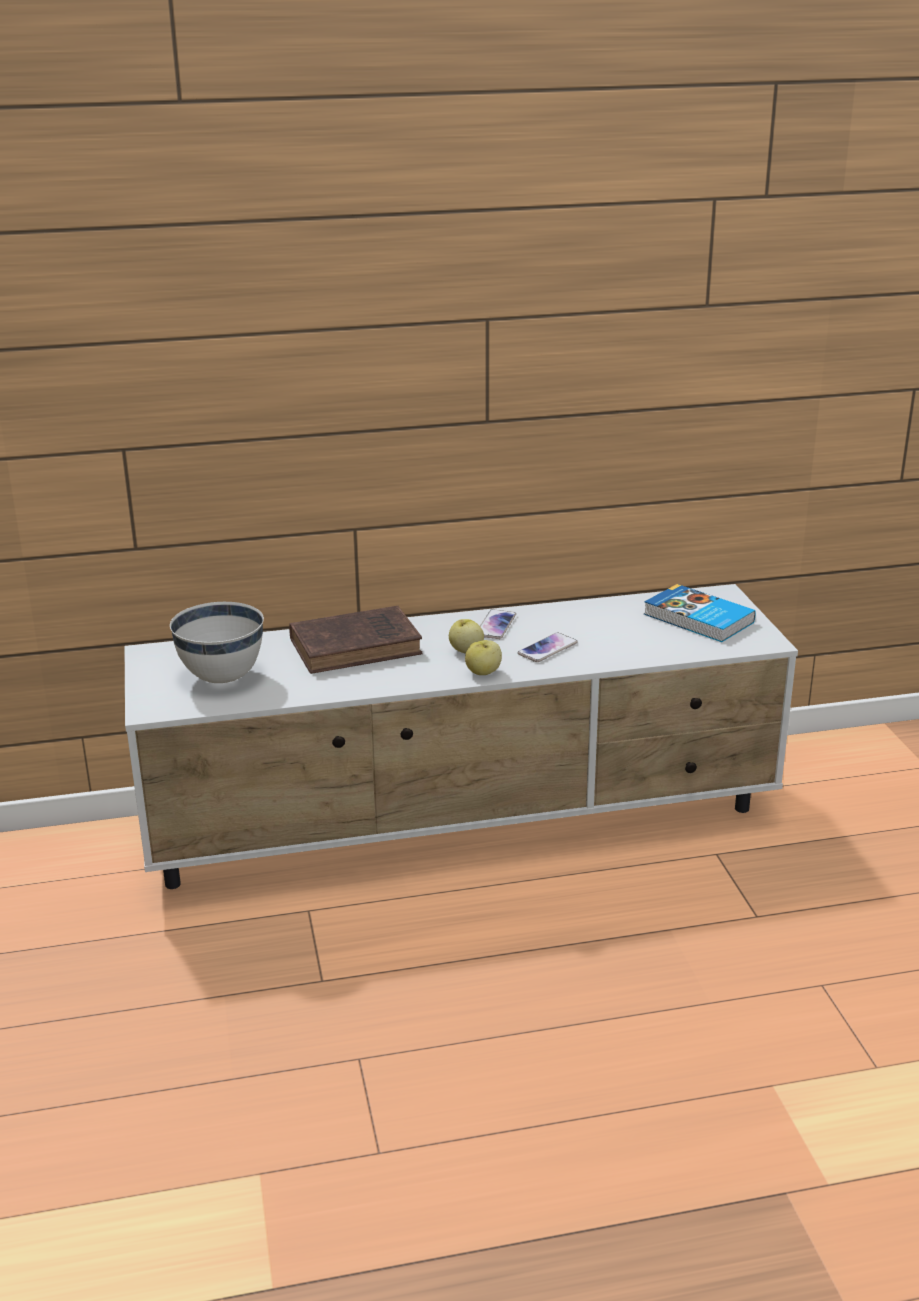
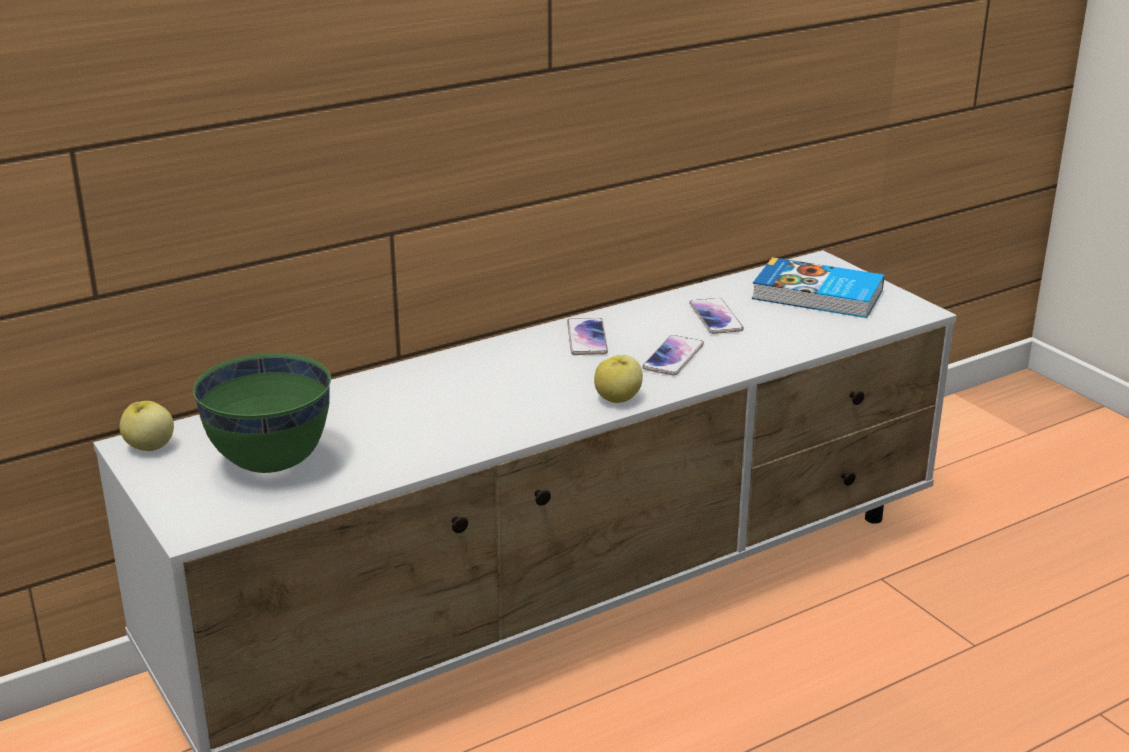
camera: 20 degrees left, 0 degrees up
(221, 678) = (270, 464): white bowl -> green bowl
(359, 646) = (431, 391): brown book -> none
(466, 651) = (575, 375): apple -> apple (149, 447)
(604, 624) = (716, 317): none -> phone

